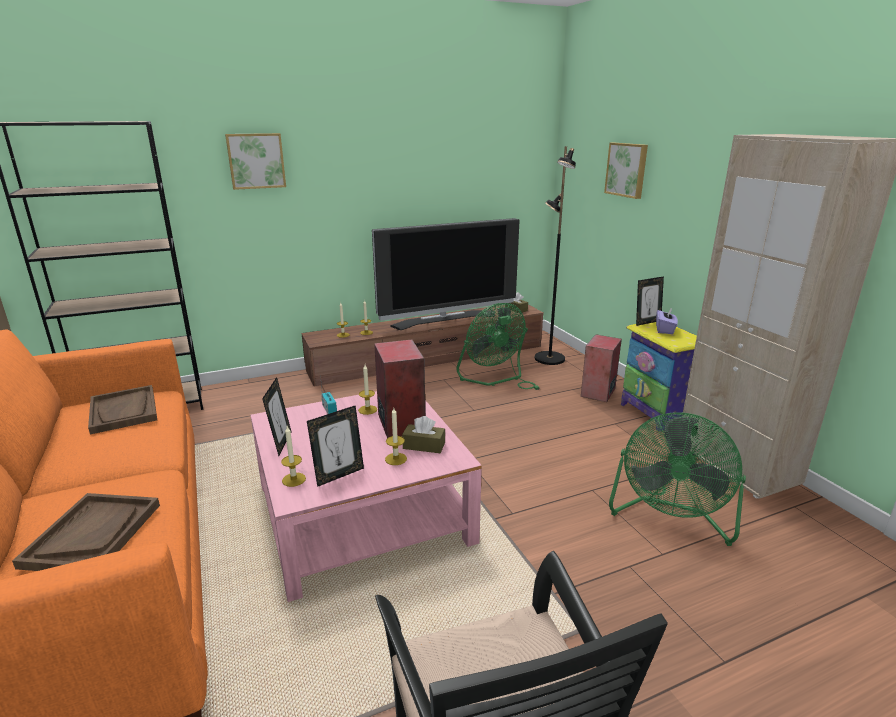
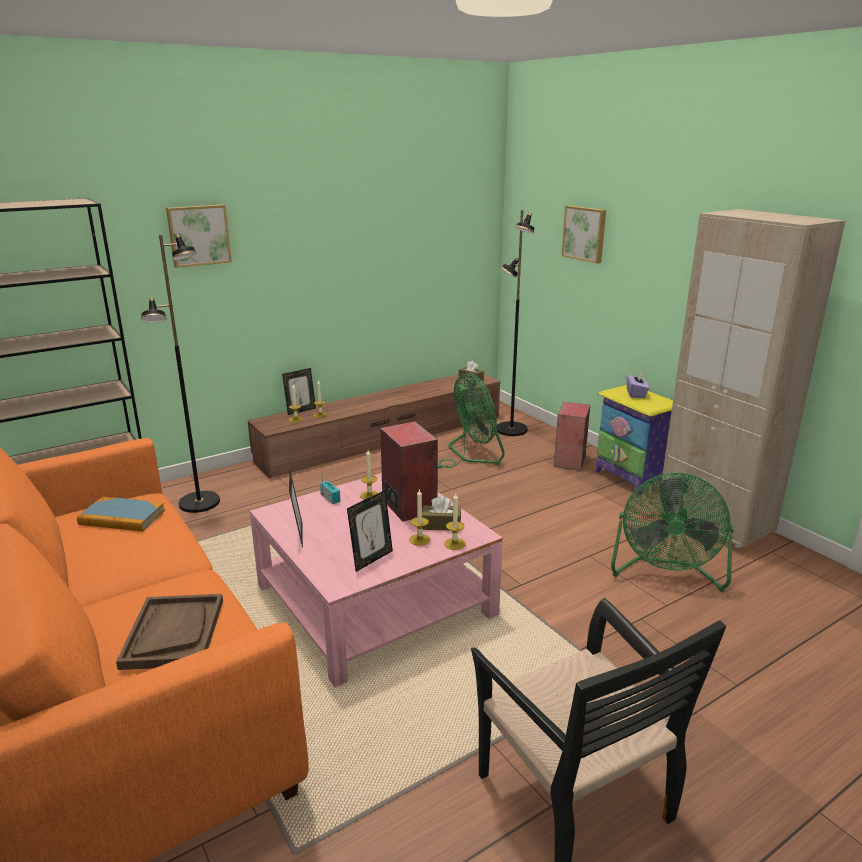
camera: 10 degrees left, 0 degrees up
(124, 411) = (122, 517): brown tray -> book
(245, 404) = (200, 503): none -> black floor lamp
(294, 479) = (329, 568): candle -> candle (454, 544)
(445, 320) = (400, 395): television -> none
(501, 377) = (467, 453): green fan -> green fan turned 105 degrees clockwise
(646, 322) = (616, 387): picture frame -> picture frame (300, 410)

